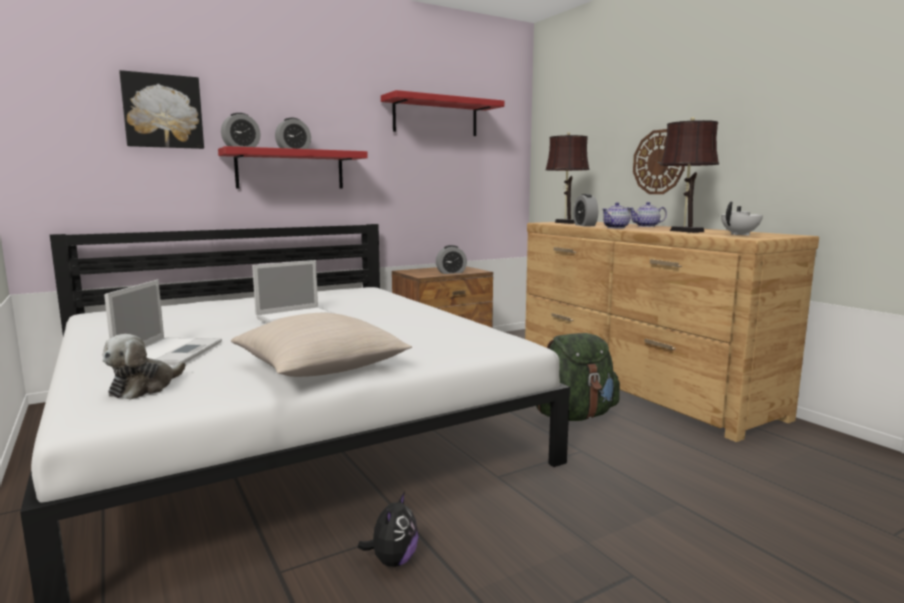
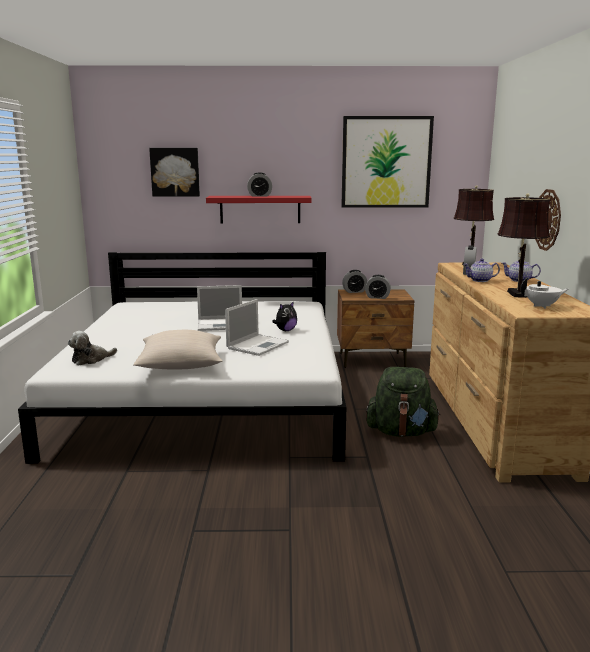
camera: 30 degrees right, 5 degrees up
(171, 352) = (127, 339): laptop -> laptop (258, 345)
(241, 147) = (219, 196): alarm clock -> alarm clock (354, 291)
(393, 561) = (180, 482): plush toy -> plush toy (285, 330)
(435, 117) = (386, 162): red shelf -> picture

